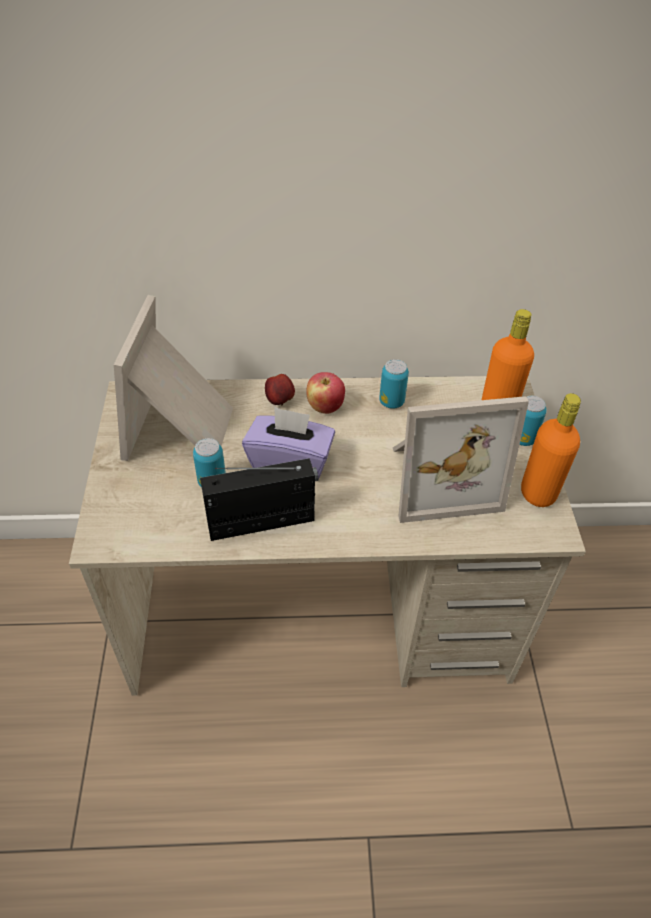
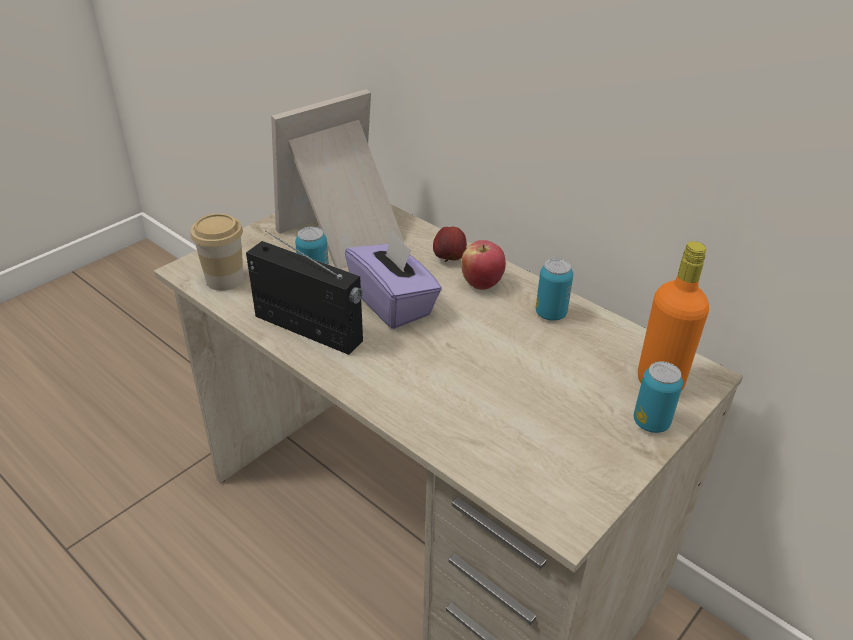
camera: 45 degrees right, 10 degrees down
(142, 529) = (225, 279): none -> cup
(440, 477) = (509, 397): picture frame -> none
(538, 493) = (596, 478): orange bottle -> none

